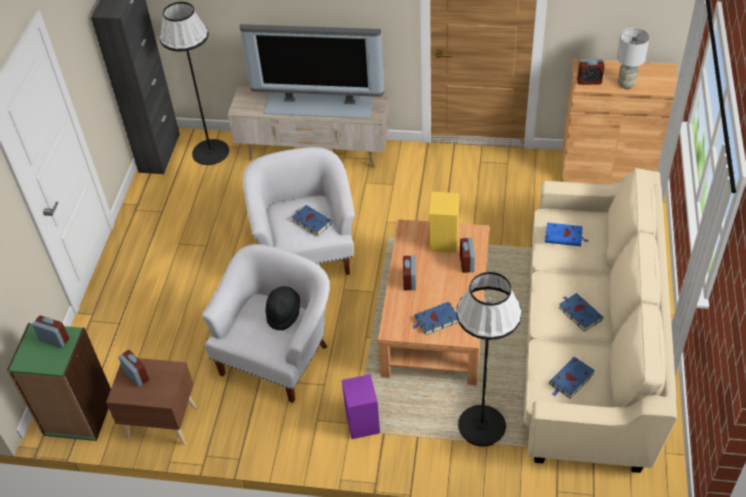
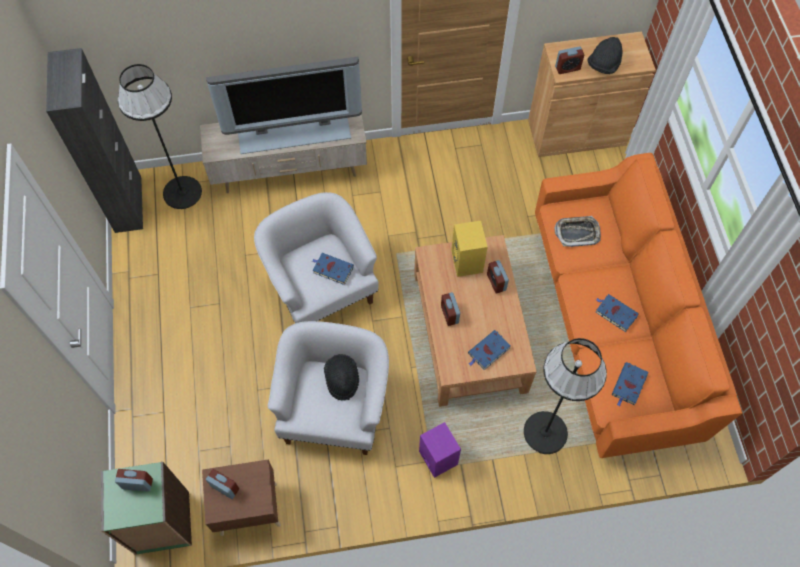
camera: 20 degrees left, 15 degrees up
(564, 236) = (577, 233): blue book -> tray
(588, 345) = (612, 326): beige sofa -> orange sofa
(626, 84) = (603, 65): grey table lamp -> black hat

